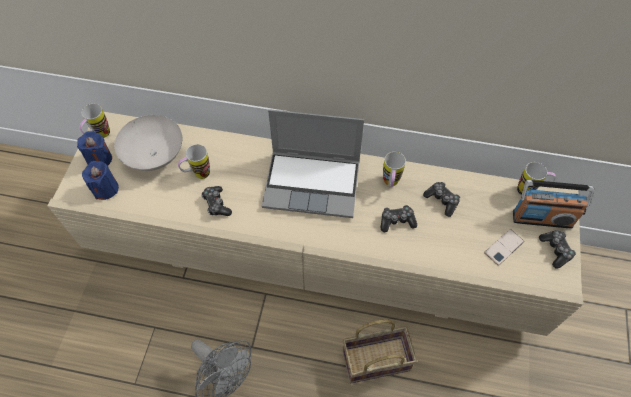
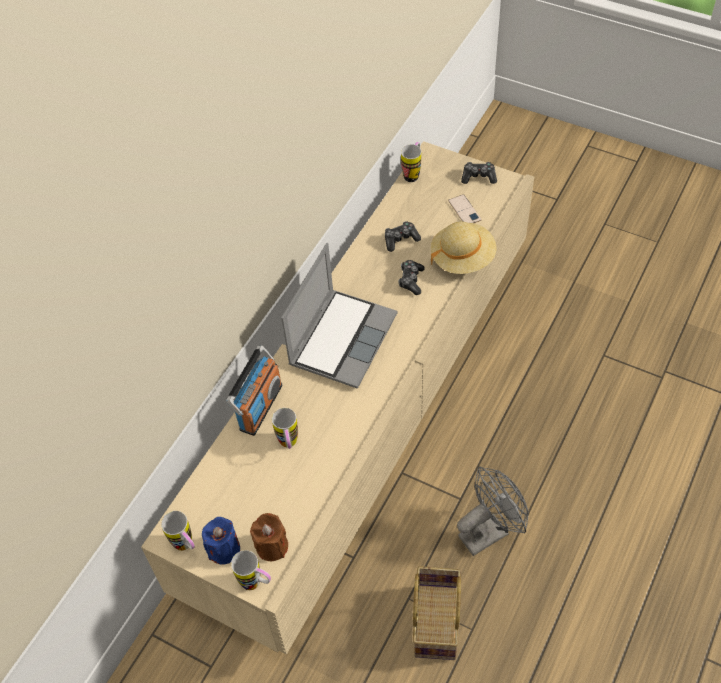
camera: 70 degrees left, 5 degrees down
(105, 189) = (272, 546): blue candle -> brown candle
(155, 154) = (242, 486): white bowl -> none
(216, 204) = (336, 432): game controller -> none
(377, 359) = (504, 386): basket -> basket (434, 620)
(390, 184) = (367, 274): mug -> mug (256, 584)
(441, 259) = (462, 258): none -> beige hat
(542, 218) = (444, 175): radio -> radio (260, 407)

